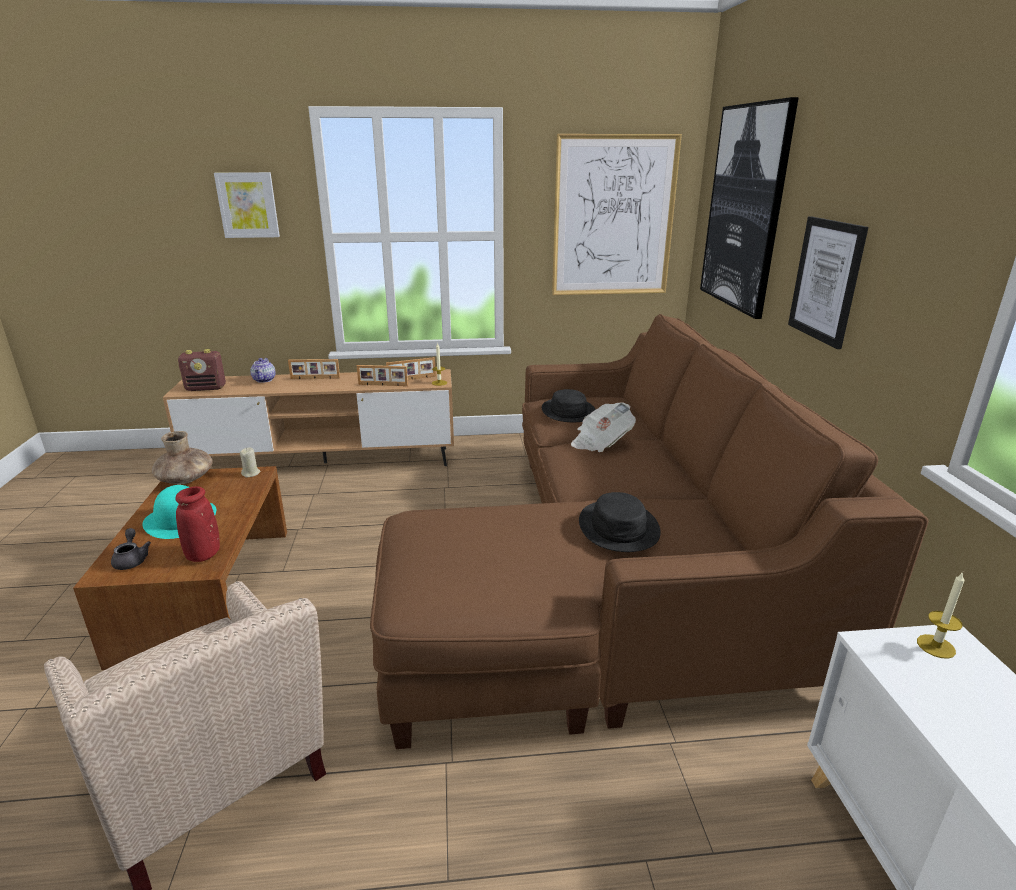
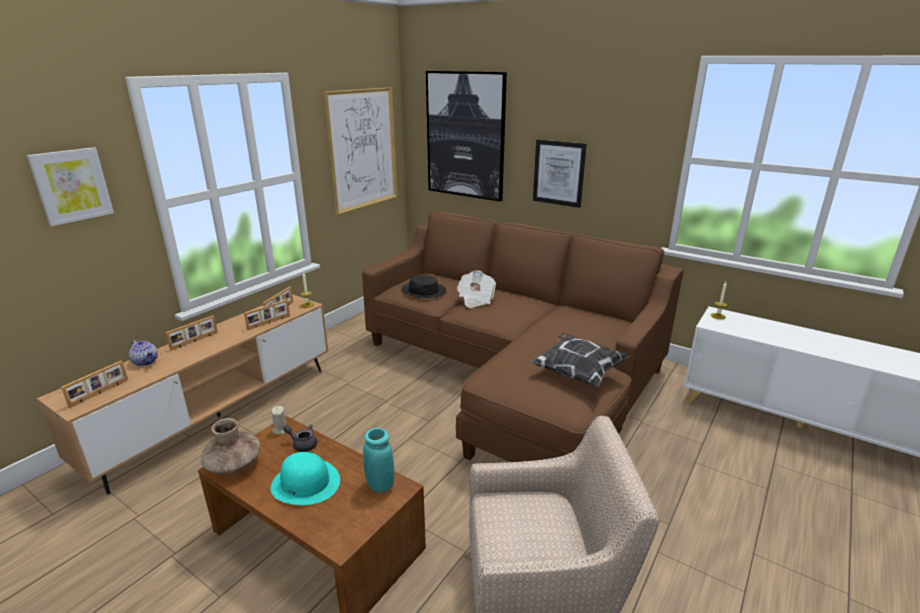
camera: 50 degrees left, 0 degrees up
(132, 560) = (338, 523): grey teapot -> grey teapot (302, 444)
(203, 555) = (380, 484): red vase -> turquoise vase
(206, 388) = (100, 393): radio -> picture frame
(508, 572) = (577, 373): none -> pillow
(619, 527) = (573, 331): black hat -> none

